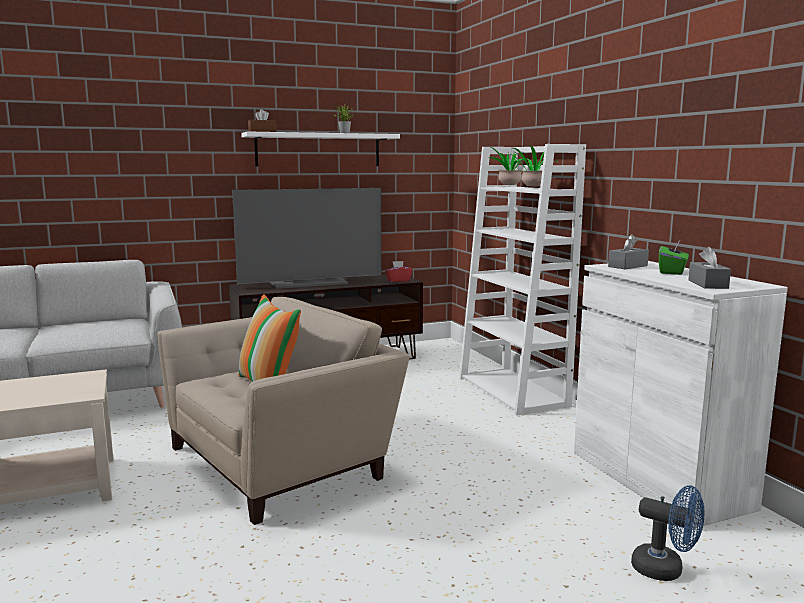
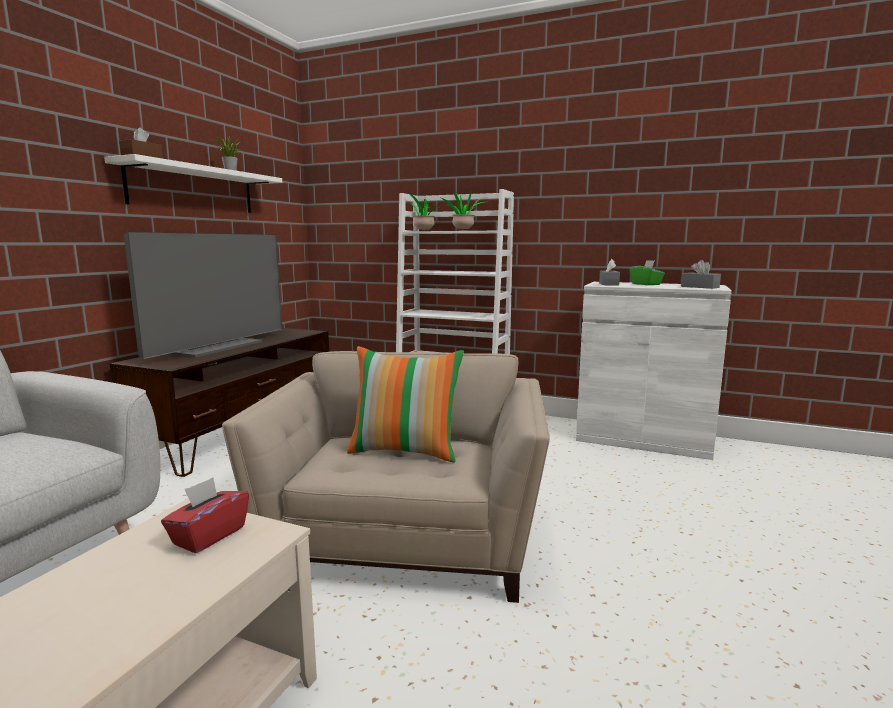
camera: 45 degrees left, 0 degrees up
(398, 280) = (302, 333): red tissue box -> red tissue box (208, 536)
(665, 570) = (755, 487): blue fan -> none

